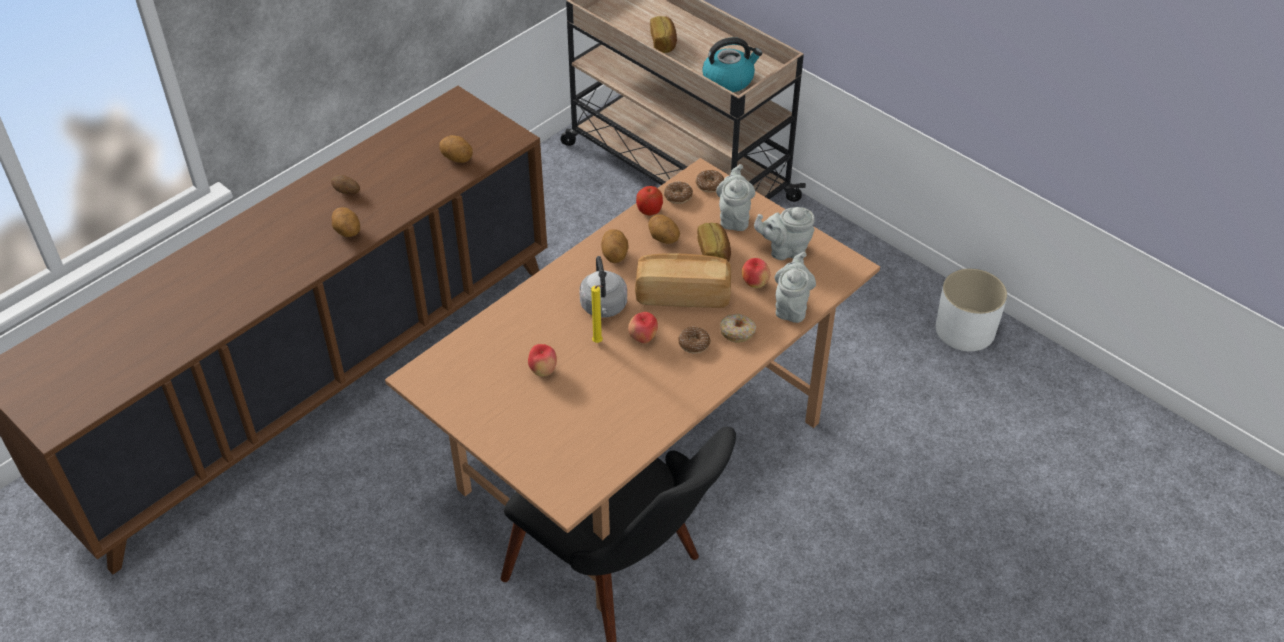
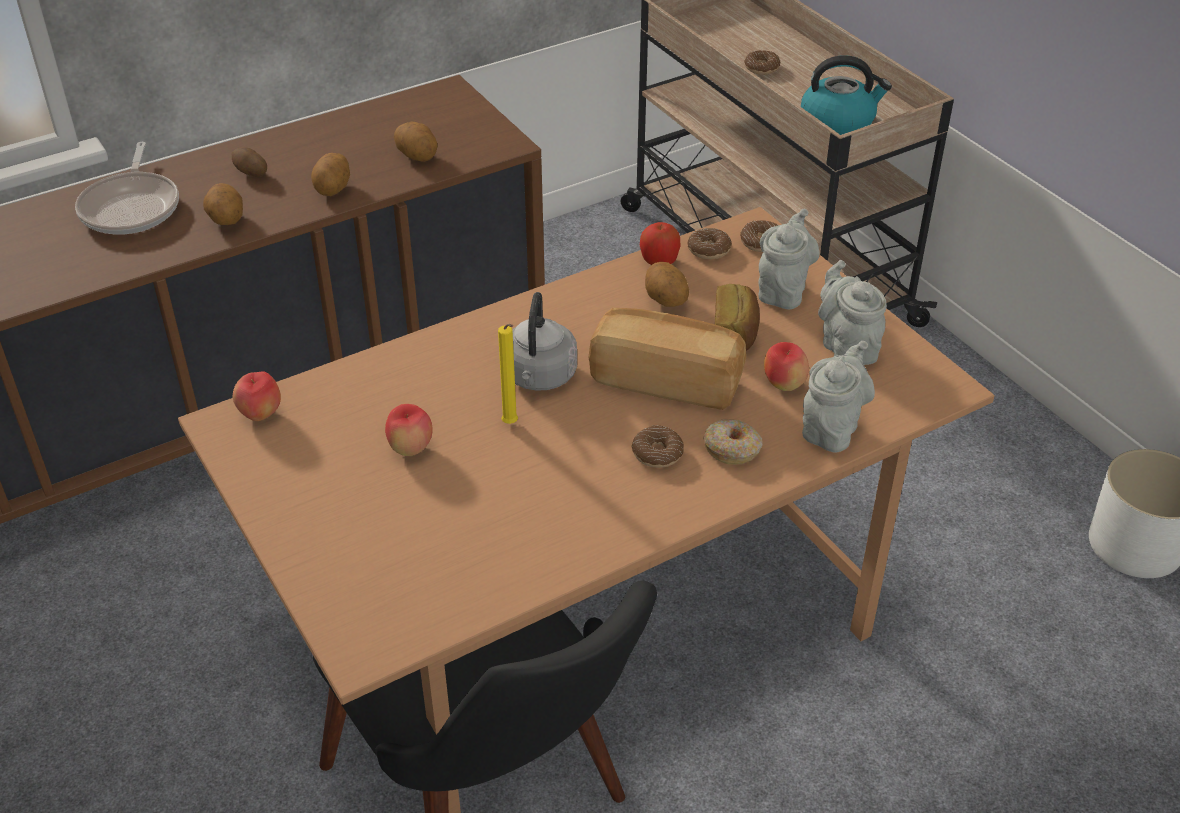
camera: 15 degrees right, 5 degrees down
(275, 233) = (132, 207): none -> frying pan
(615, 255) = (585, 311): potato -> potato (333, 189)
(643, 338) = (581, 431): apple -> apple (260, 415)
(664, 43) = (761, 68): bread -> donut
(785, 250) = (847, 347): grey teapot -> grey teapot turned 60 degrees clockwise

